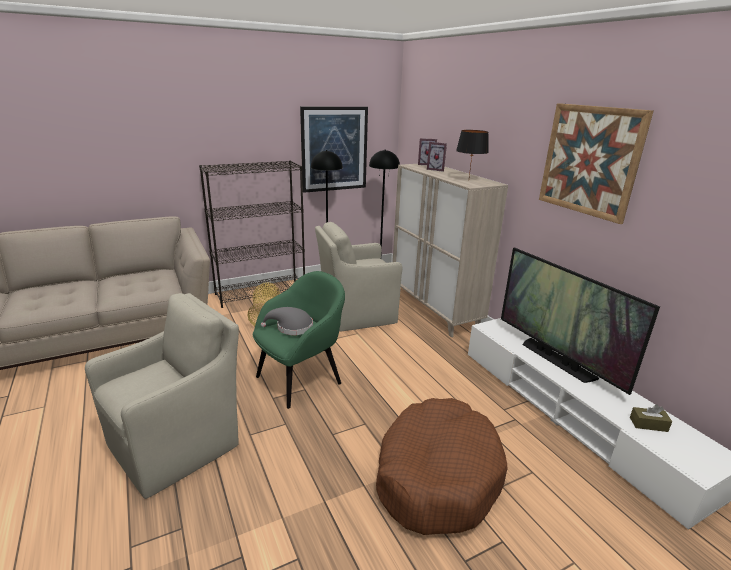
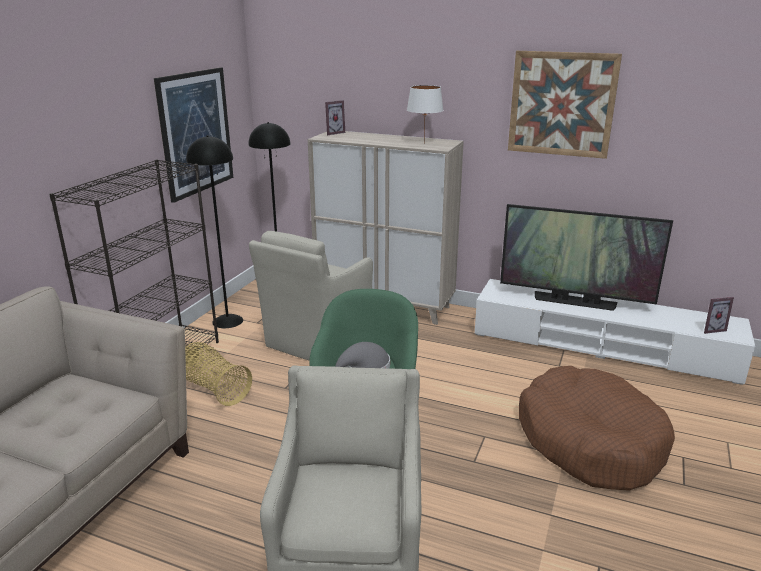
camera: 40 degrees left, 0 degrees up
(436, 169) = (362, 137): picture frame -> picture frame (711, 329)
(468, 180) = (424, 143): black table lamp -> white table lamp
(648, 424) = (682, 321): brown tissue box -> none

